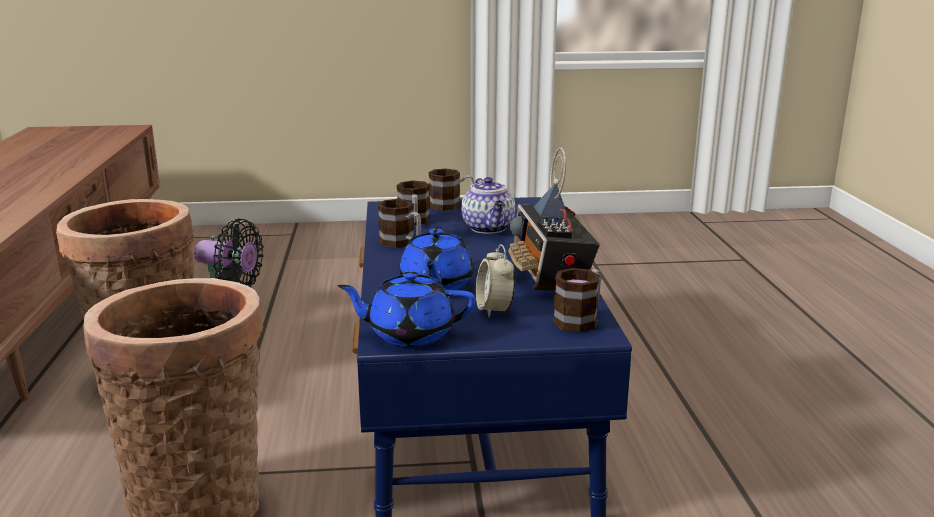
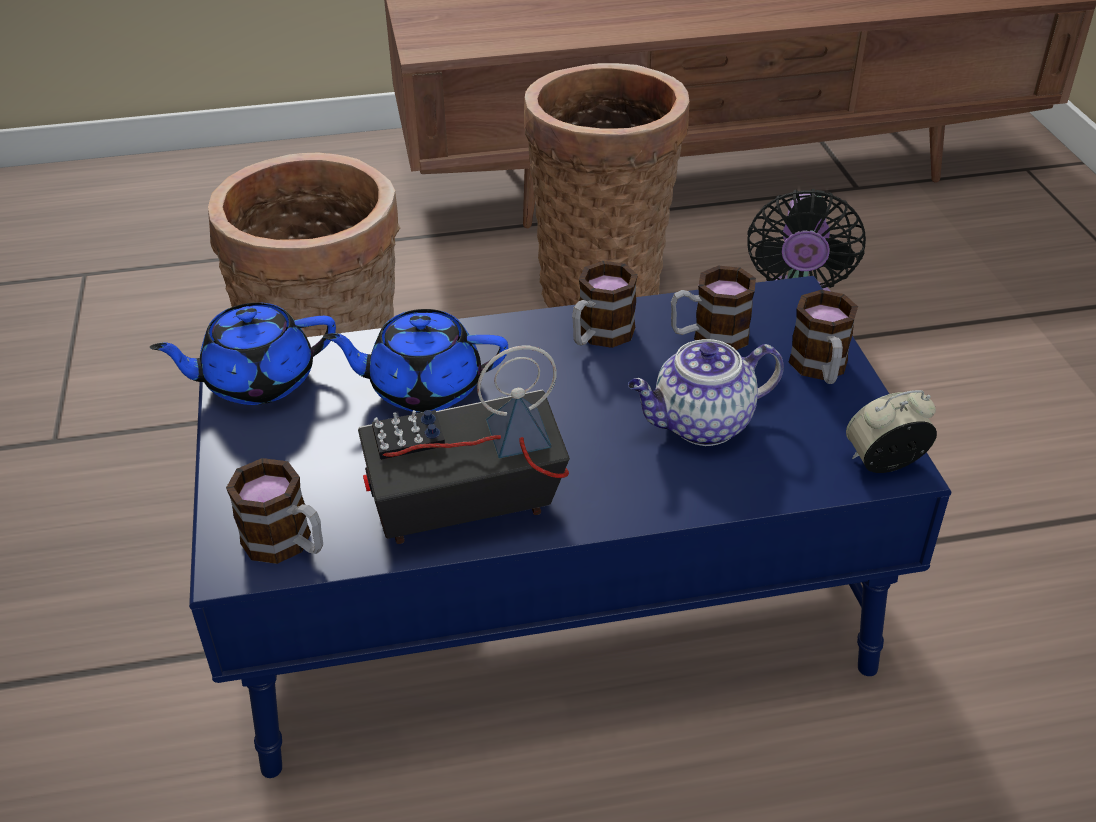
camera: 85 degrees right, 20 degrees up
(409, 333) = (257, 381): blue teapot -> blue teapot turned 105 degrees counterclockwise
(494, 310) = (329, 451): alarm clock -> alarm clock (884, 463)

